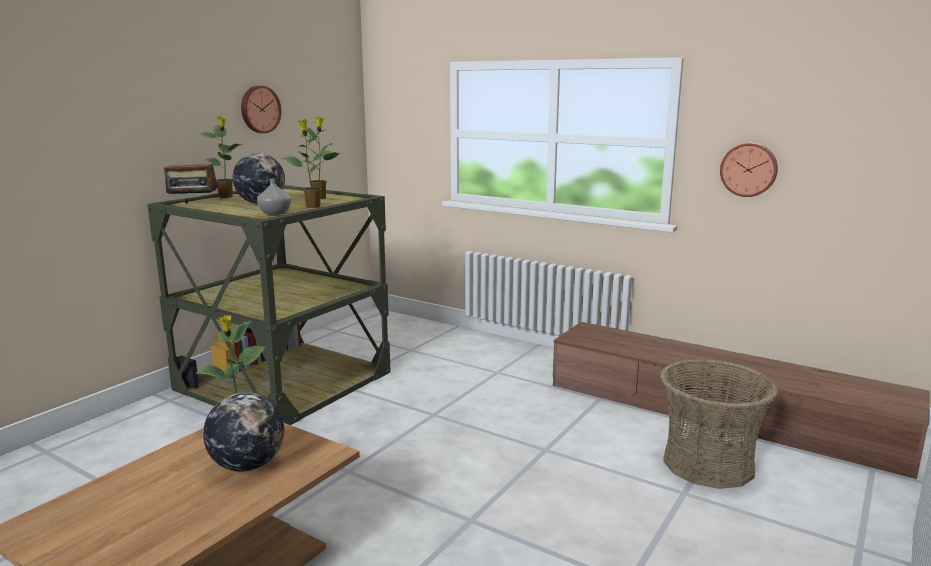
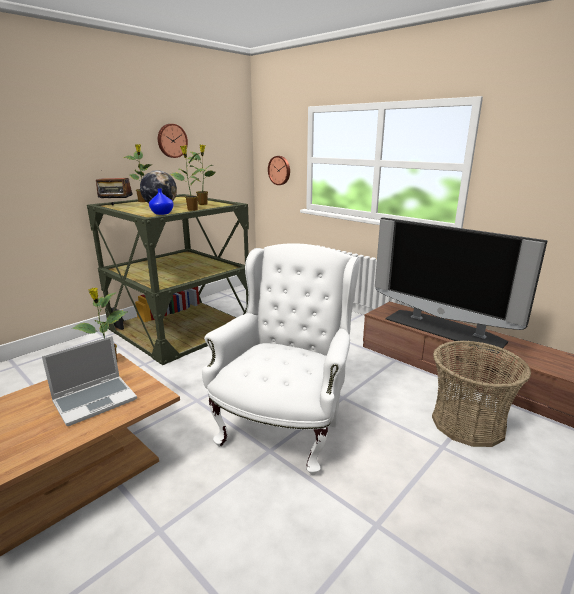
camera: 10 degrees right, 5 degrees up
(247, 465) = (96, 400): globe -> laptop
(275, 213) = (162, 213): grey vase -> blue vase
(480, 490) = (284, 426): none -> white armchair
(660, 351) = (444, 329): none -> television
(749, 169) = (530, 189): wall clock -> wall clock (280, 170)

